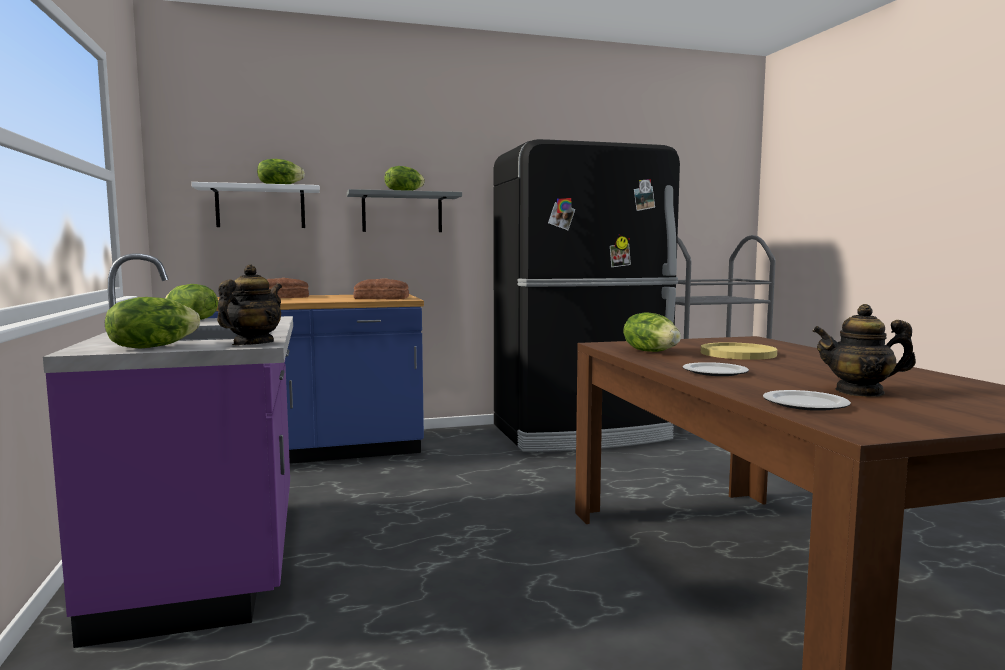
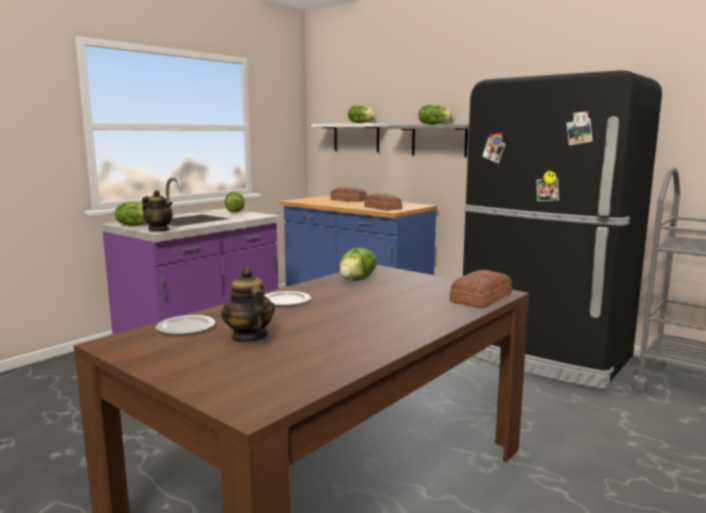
camera: 55 degrees right, 5 degrees up
(252, 344) = (159, 230): teapot -> teapot turned 45 degrees clockwise
(738, 353) = (392, 297): yellow plate -> none
(765, 343) = (479, 298): none -> bread

